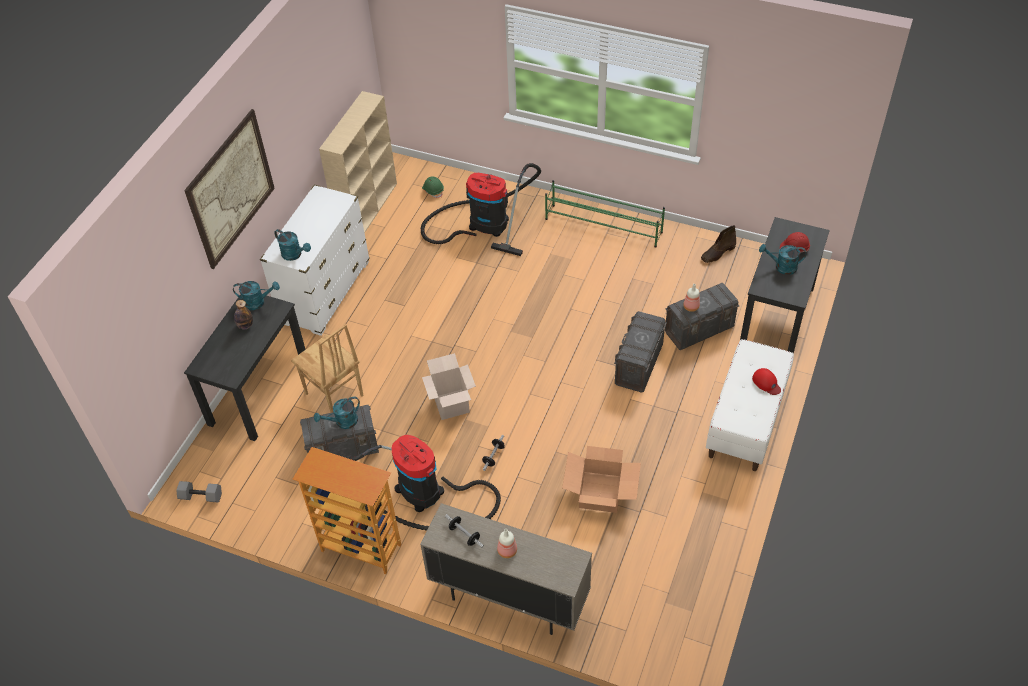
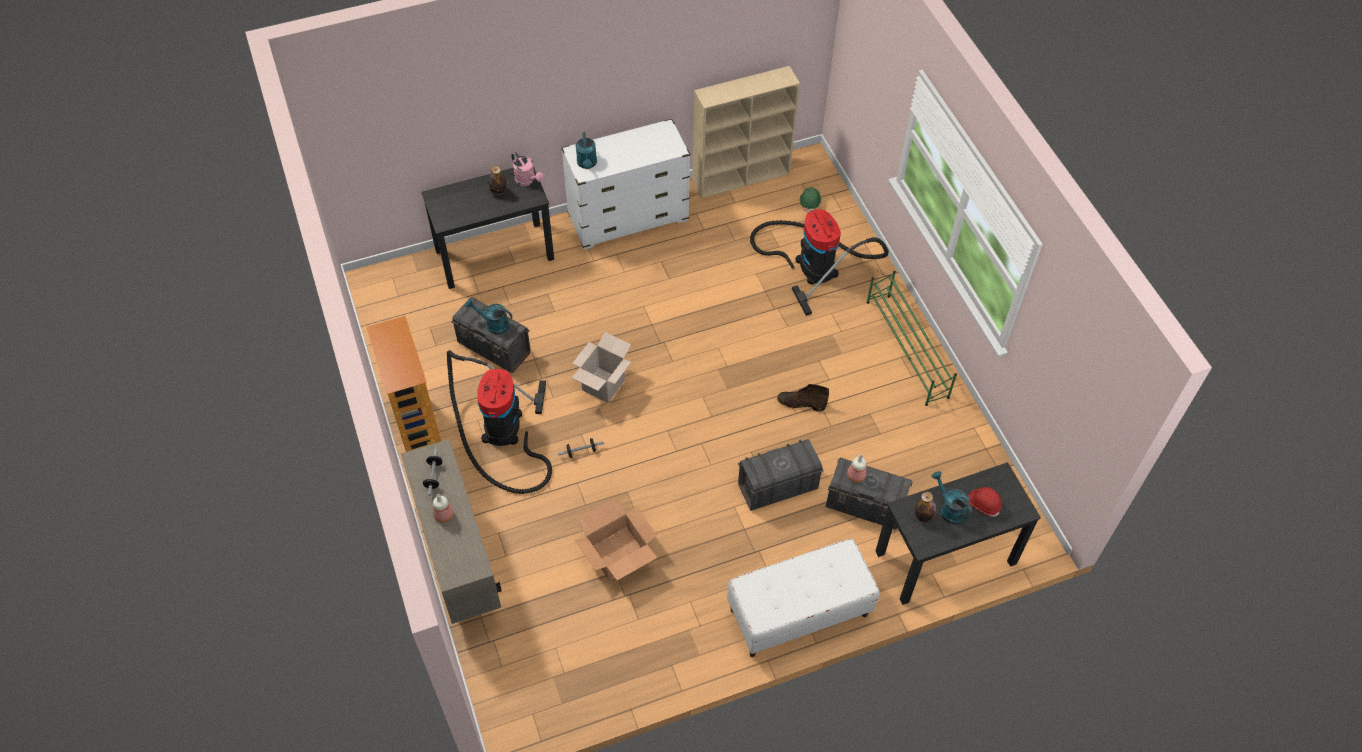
camera: 45 degrees right, 5 degrees up
(201, 496) = (373, 297): grey dumbbell -> none
(231, 189) = (548, 70): picture -> none
(258, 302) = (527, 181): turquoise watering can -> pink watering can
(333, 395) = (536, 303): brown chair -> none
(718, 253) = (972, 458): brown boot -> brown boot (801, 403)
(766, 383) = (820, 592): red cap -> none
(775, 282) = (923, 516): none -> bottle

